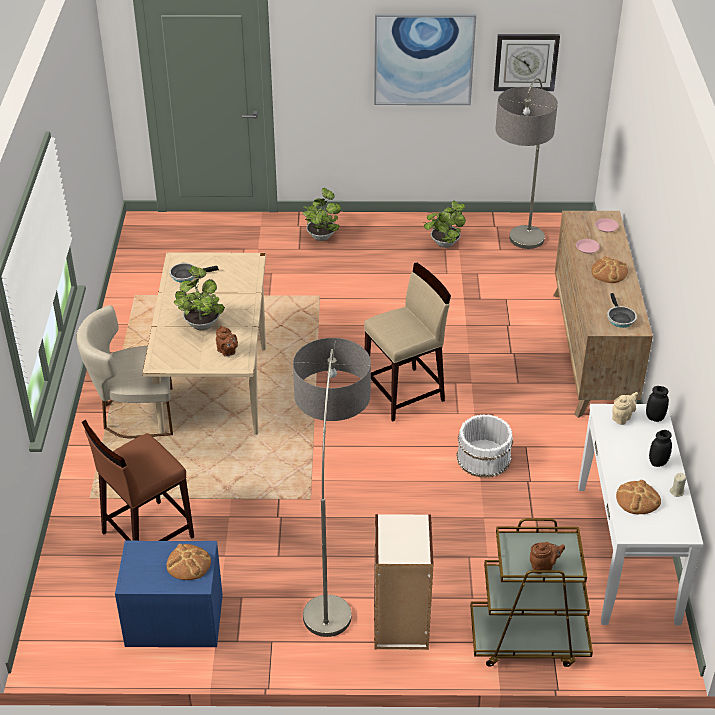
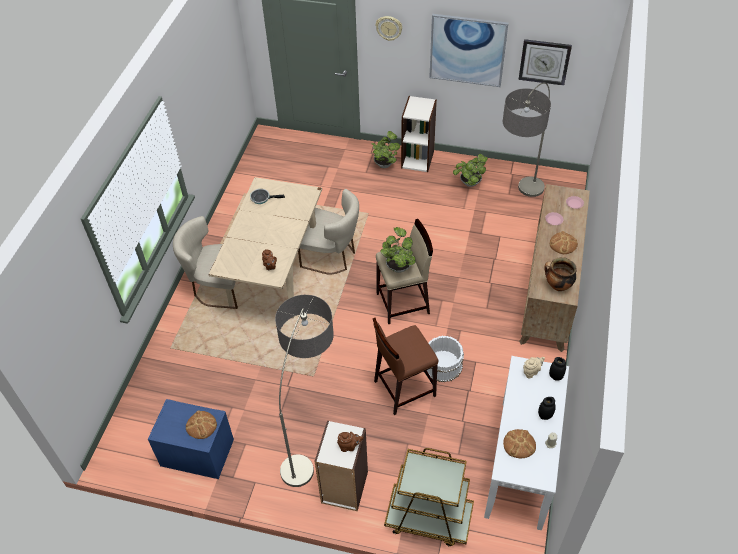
camera: 15 degrees right, 10 degrees up
(146, 534) = (198, 383): brown stool -> brown stool (404, 388)
(201, 323) = (260, 239): potted plant -> potted plant (398, 266)
(287, 354) = (332, 257): none -> beige chair
(316, 40) = (389, 28): none -> wall clock
(365, 225) = (417, 159): none -> bookcase
(543, 566) = (431, 487): brown teapot -> brown teapot (349, 446)
(619, 318) = (557, 286): frying pan -> cooking pot

